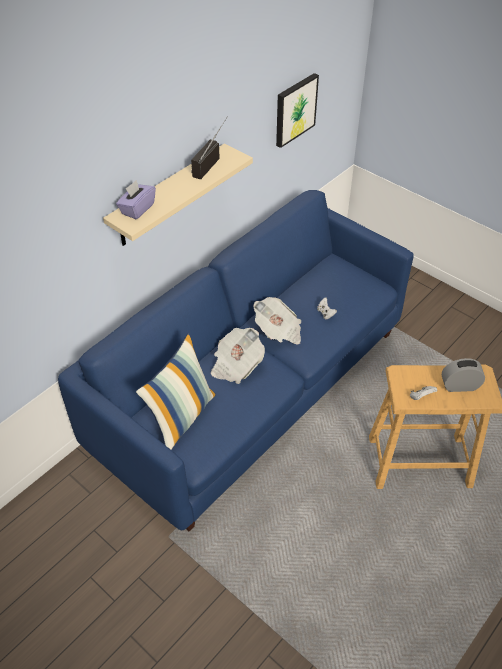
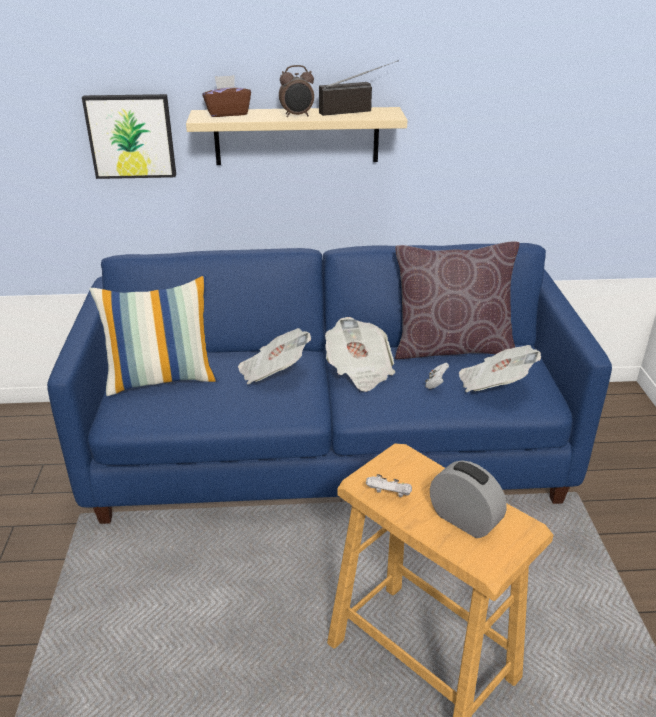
camera: 45 degrees right, 15 degrees down
(137, 209) = (227, 113): purple tissue box -> brown tissue box
(185, 188) = (297, 116): none -> alarm clock
(295, 109) = (542, 120): picture -> picture (131, 136)
(301, 282) = (451, 347): none -> brown pillow
(351, 294) = (494, 385): none -> newspaper

